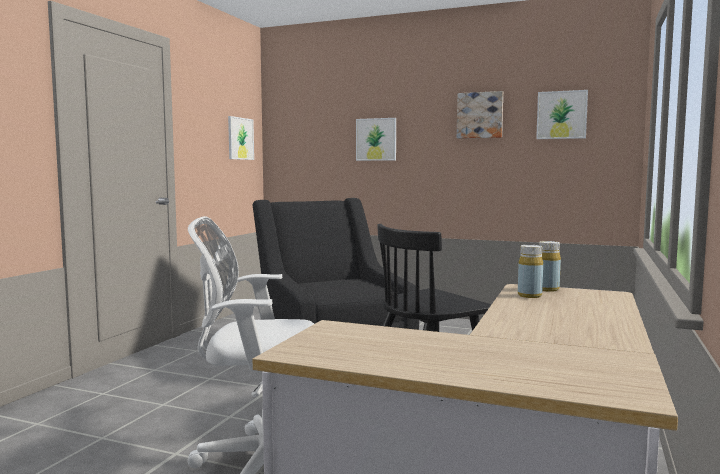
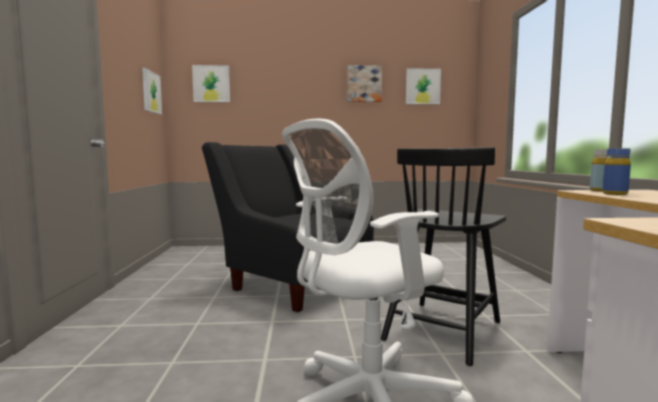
camera: 25 degrees left, 0 degrees up
(376, 139) = (278, 100): picture -> picture (211, 84)
(529, 295) = (615, 194): yellow bottle -> blue bottle

